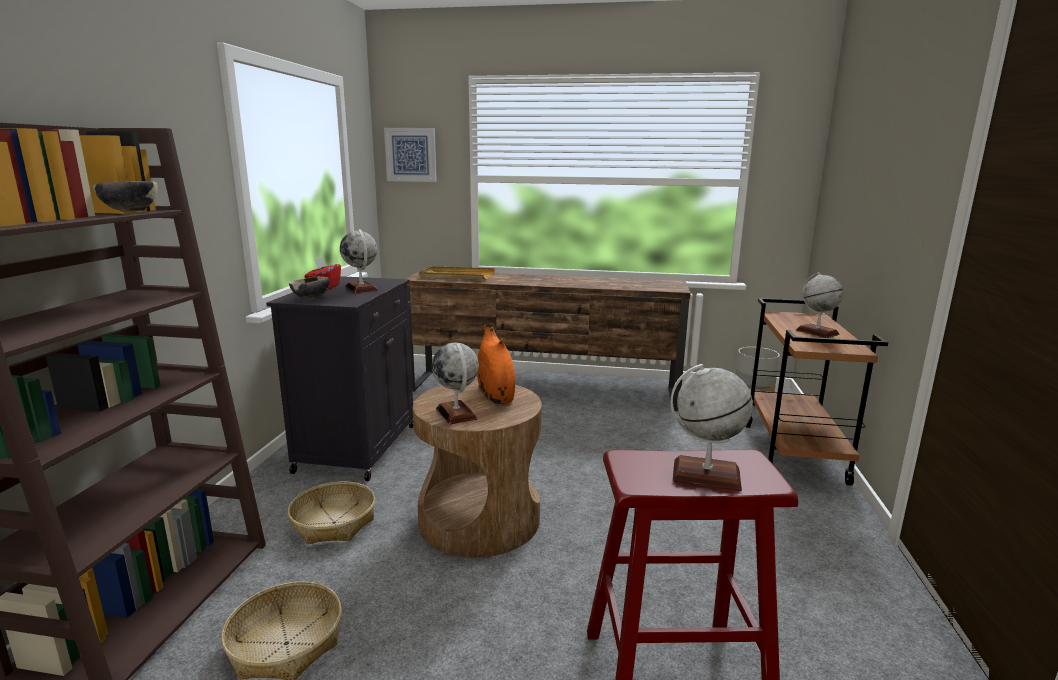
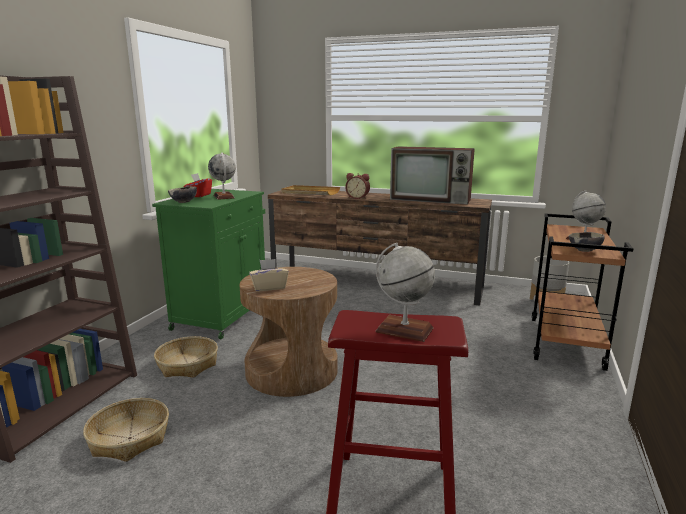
camera: 10 degrees right, 0 degrees up
(130, 212) = (43, 133): bowl -> bowl (584, 250)
(358, 447) = (222, 316): black cabinet -> green cabinet
(411, 155) = (282, 100): picture -> none
(456, 413) = (269, 287): globe -> beige tissue box
(495, 395) = (304, 277): orange vase -> none
(523, 282) = (358, 198): none -> alarm clock
(615, 283) = (431, 200): none -> television

